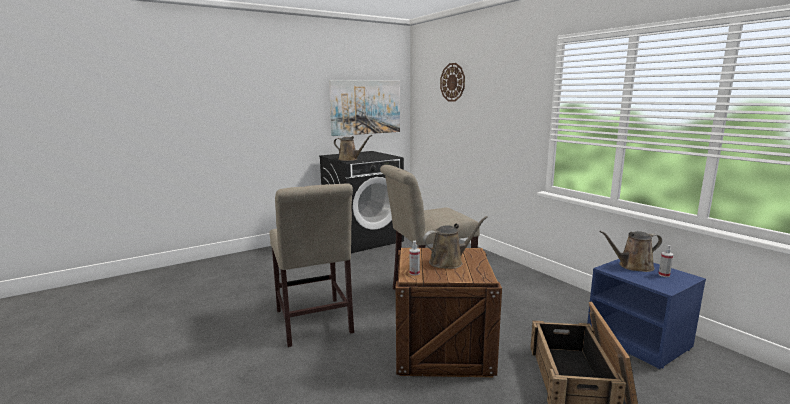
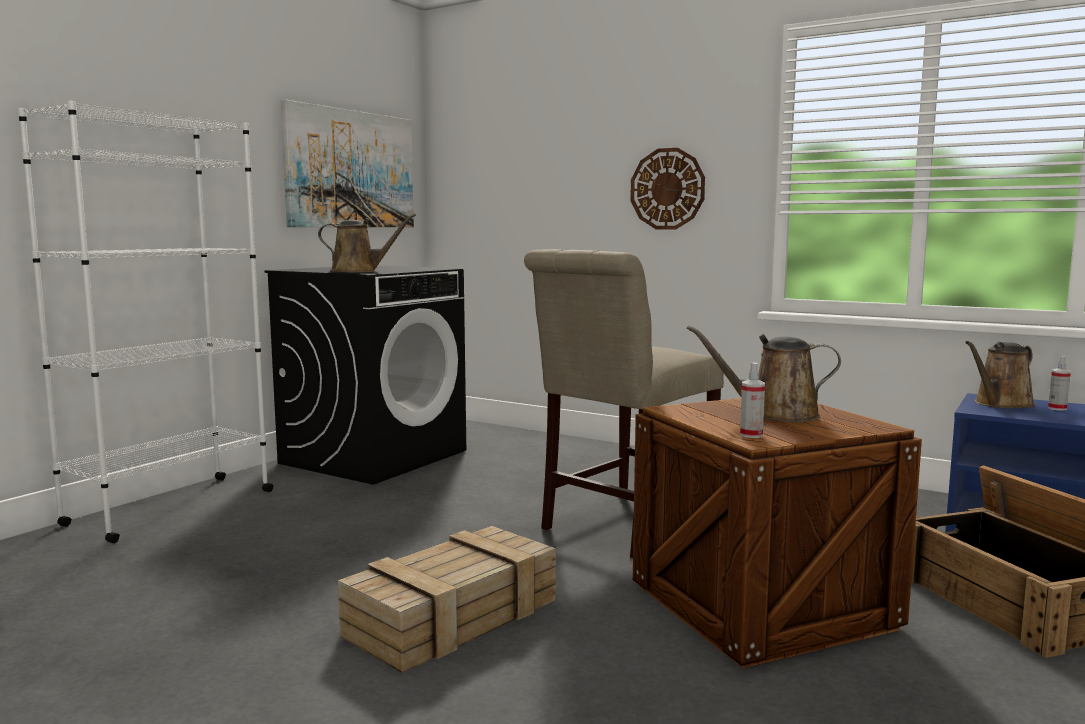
camera: 25 degrees left, 5 degrees down
(269, 253) = (170, 508): none -> white bookcase
(314, 324) = (451, 619): beige chair -> crate
(449, 262) = (774, 415): brown watering can -> brown watering can turned 120 degrees counterclockwise
(452, 82) = (541, 120): wall clock -> wall clock (667, 189)

